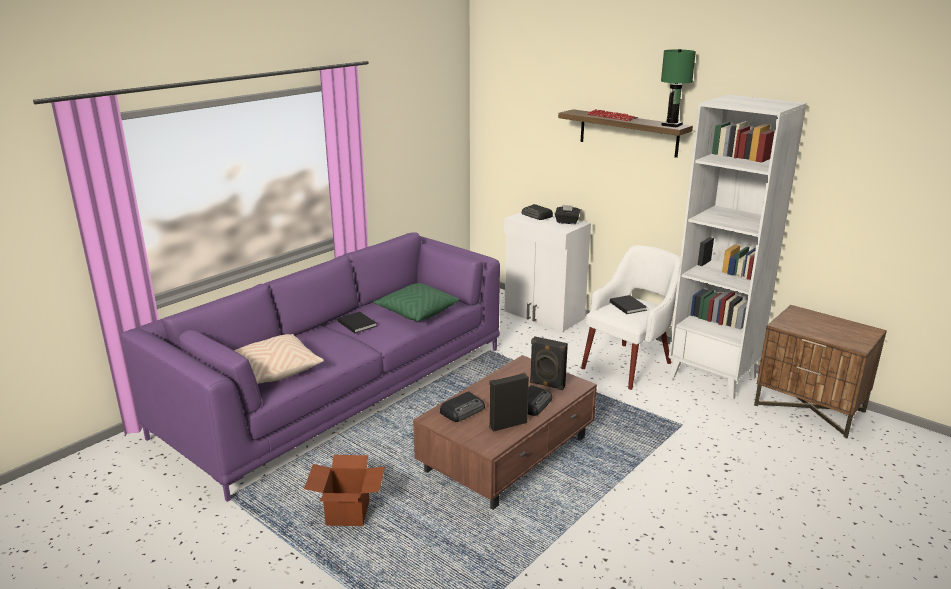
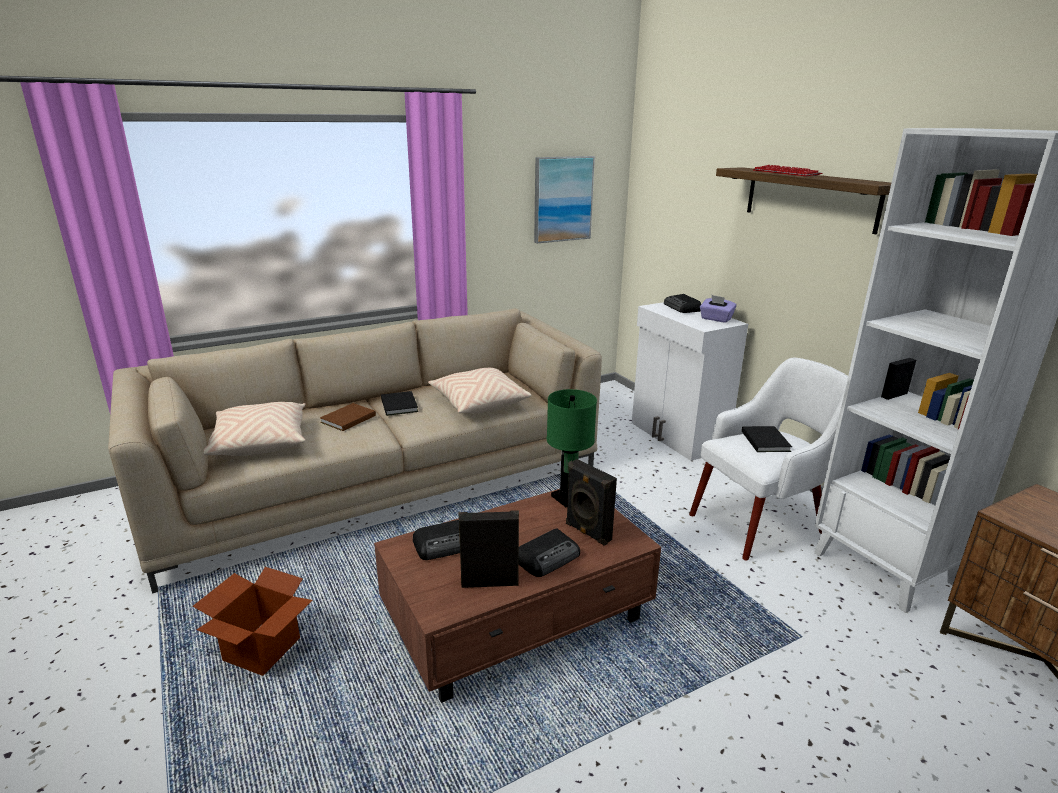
camera: 20 degrees right, 0 degrees up
(326, 341) = (346, 419): none -> brown book
(340, 390) = (381, 481): purple sofa -> beige sofa
(416, 312) = (478, 403): green pillow -> beige pillow
(426, 136) = (562, 199): none -> picture
(567, 222) = (716, 319): black tissue box -> purple tissue box
(671, 125) = (870, 182): green table lamp -> green table lamp (567, 498)

